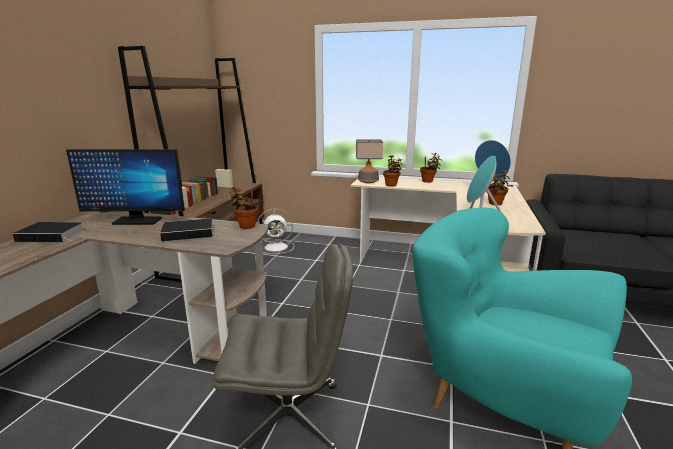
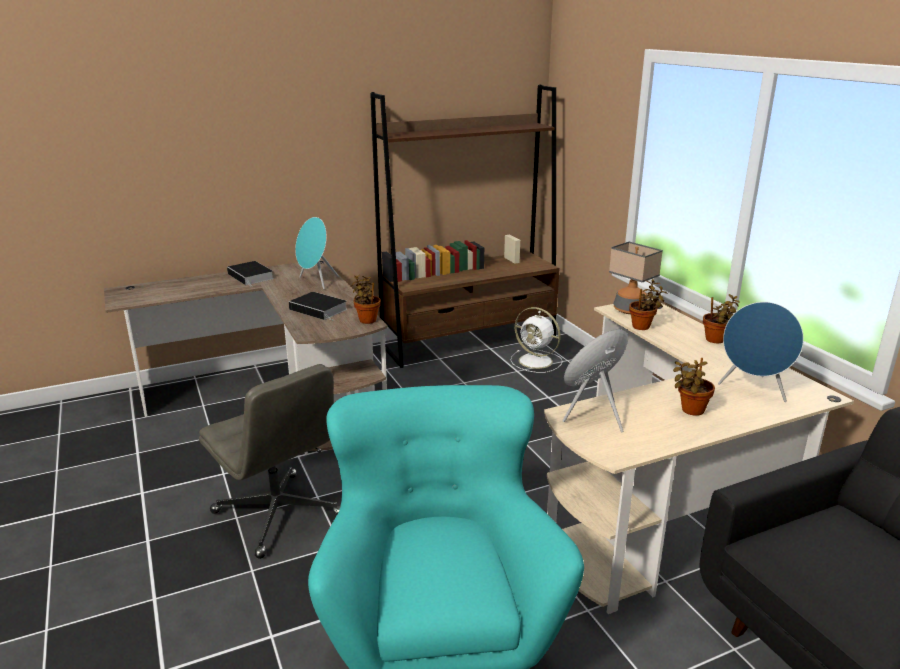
camera: 50 degrees right, 5 degrees up
(137, 221) = (316, 282): monitor -> turquoise speaker

